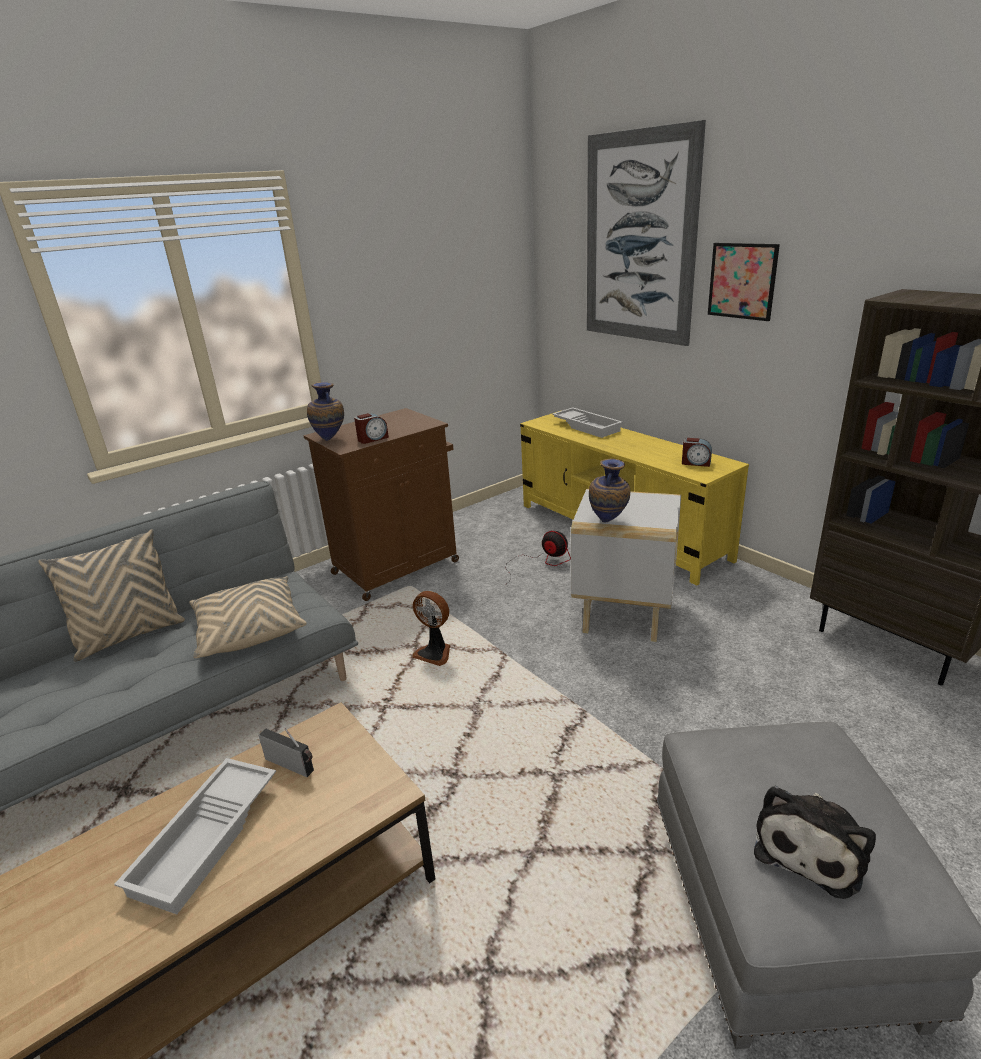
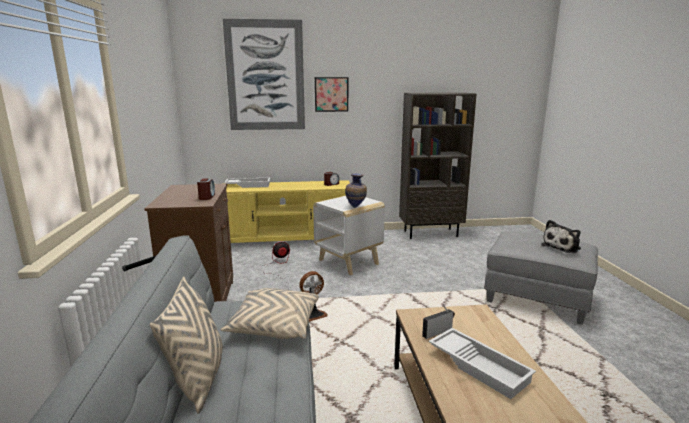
camera: 60 degrees left, 10 degrees down
(330, 439) = (177, 204): vase -> none
(811, 847) = (562, 247): plush toy -> plush toy turned 75 degrees clockwise

